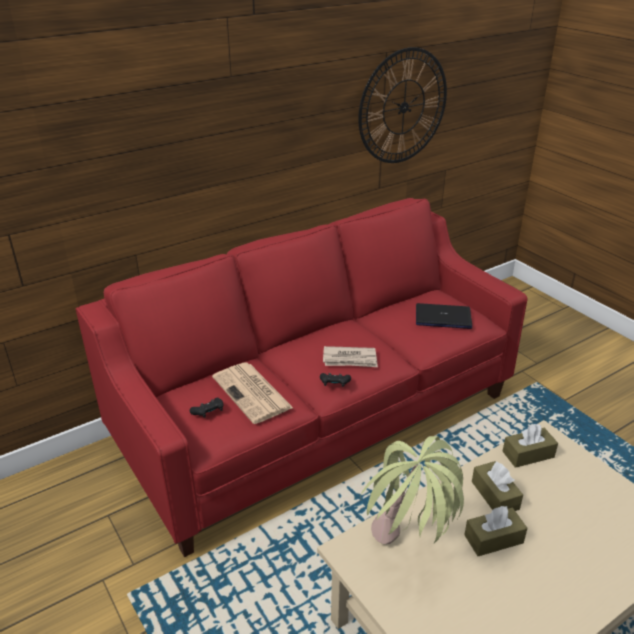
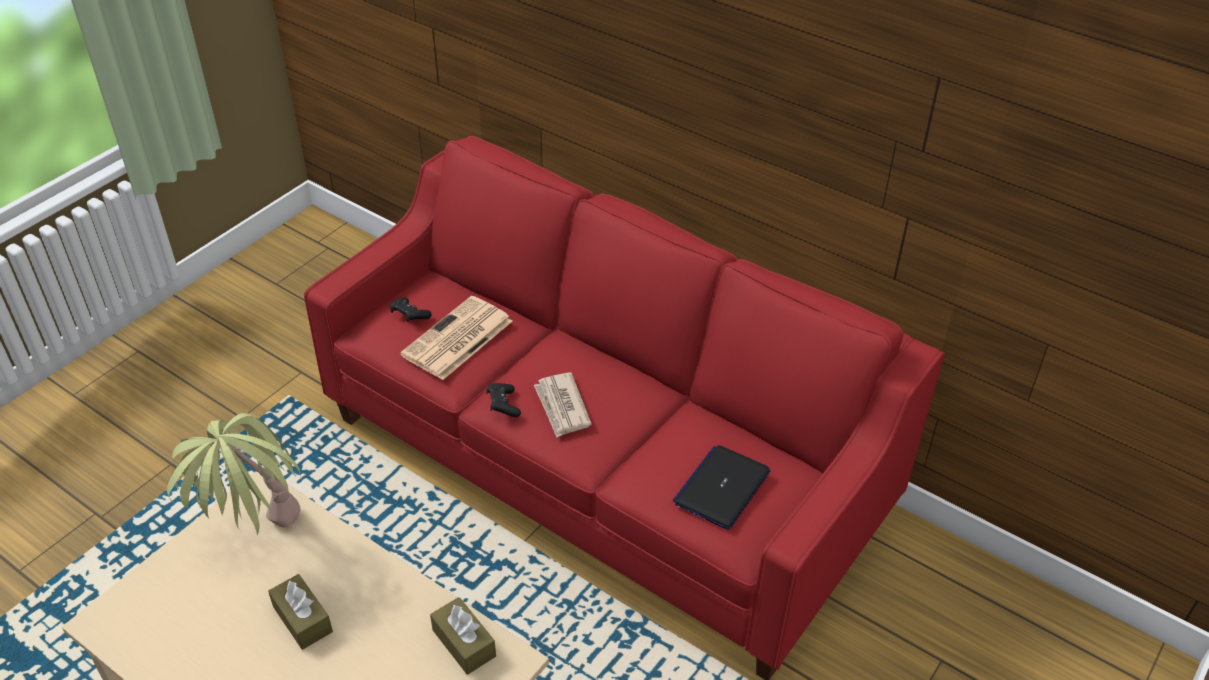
camera: 70 degrees right, 10 degrees up
(403, 107) = (956, 182): wall clock -> none
(443, 317) = (722, 487): laptop -> laptop turned 135 degrees counterclockwise
(495, 495) = (375, 613): brown tissue box -> none

